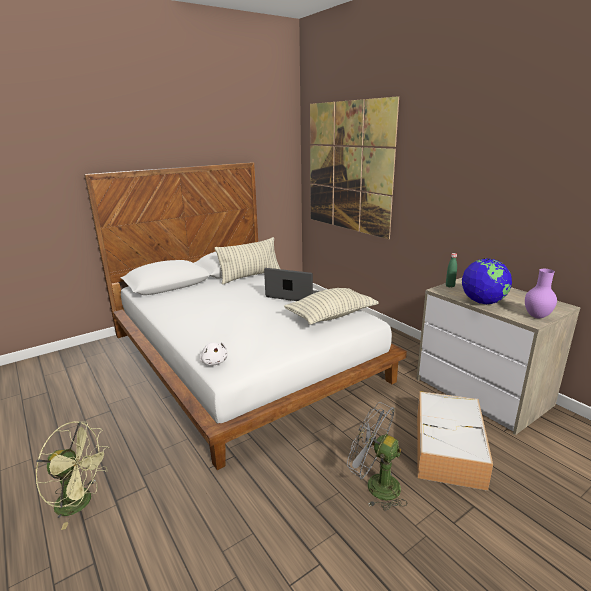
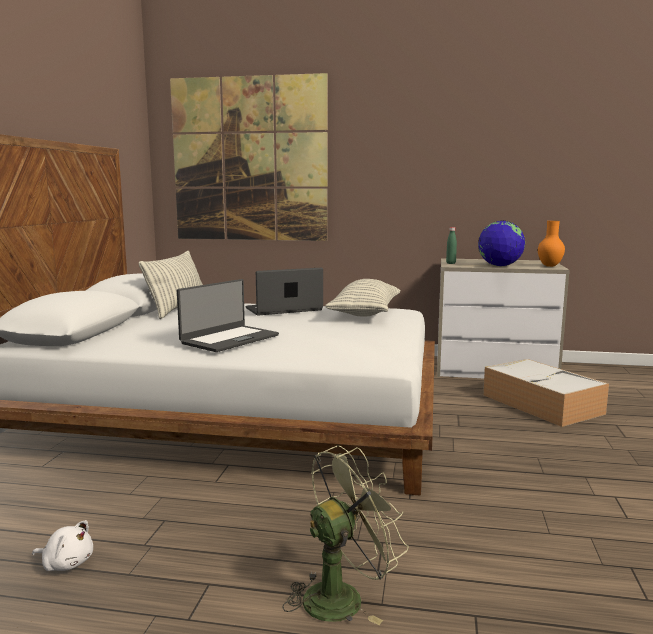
camera: 45 degrees left, 10 degrees down
(200, 316) = (229, 339): none -> laptop
(214, 362) = (358, 359): white plush toy -> white plush toy (66, 563)
(375, 485) = (549, 442): grey fan -> none
(537, 316) = (549, 266): purple vase -> orange vase

